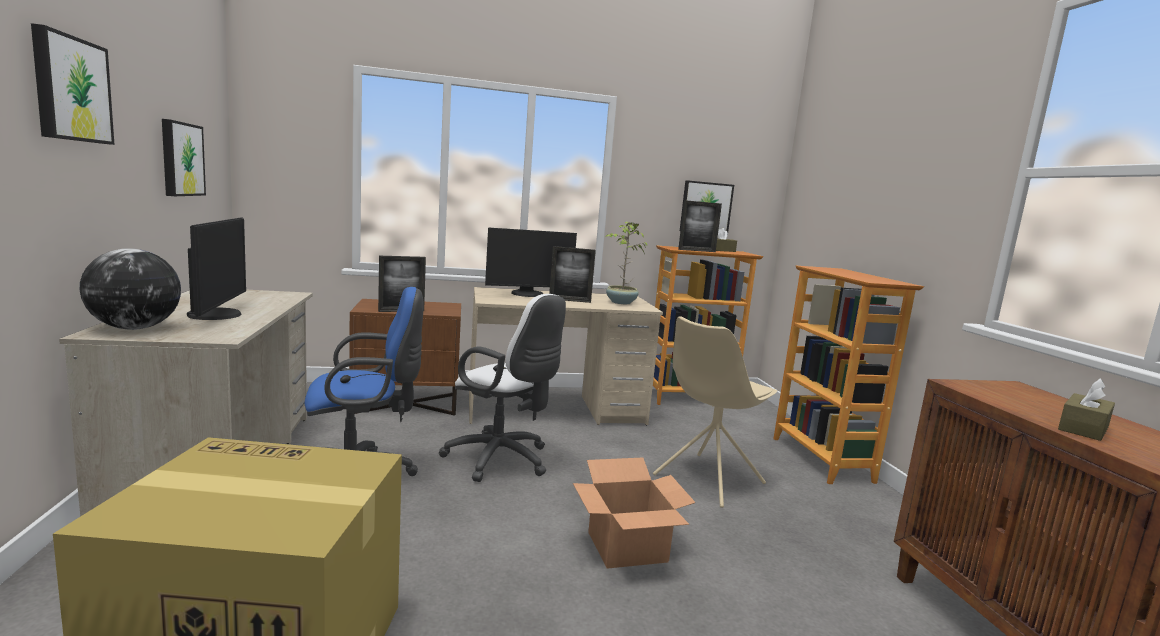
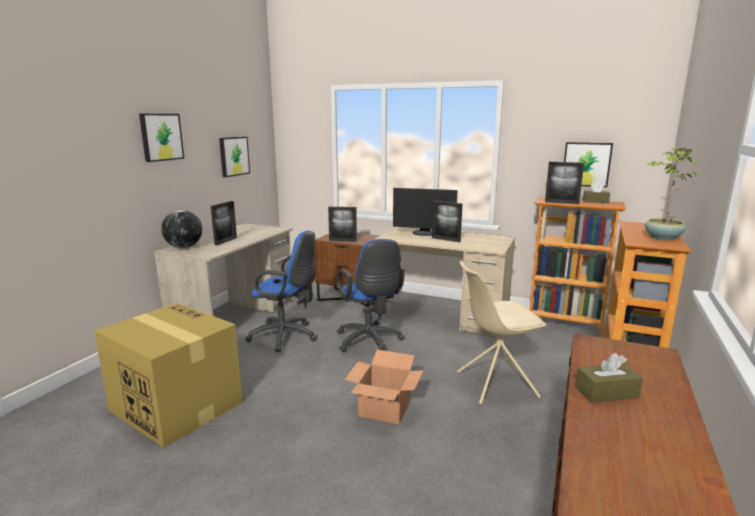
camera: 35 degrees right, 5 degrees up
(217, 315) = (226, 241): monitor -> picture frame
(502, 460) = (370, 342): white office chair -> blue office chair
(620, 302) = (484, 243): potted plant -> potted plant (662, 238)

